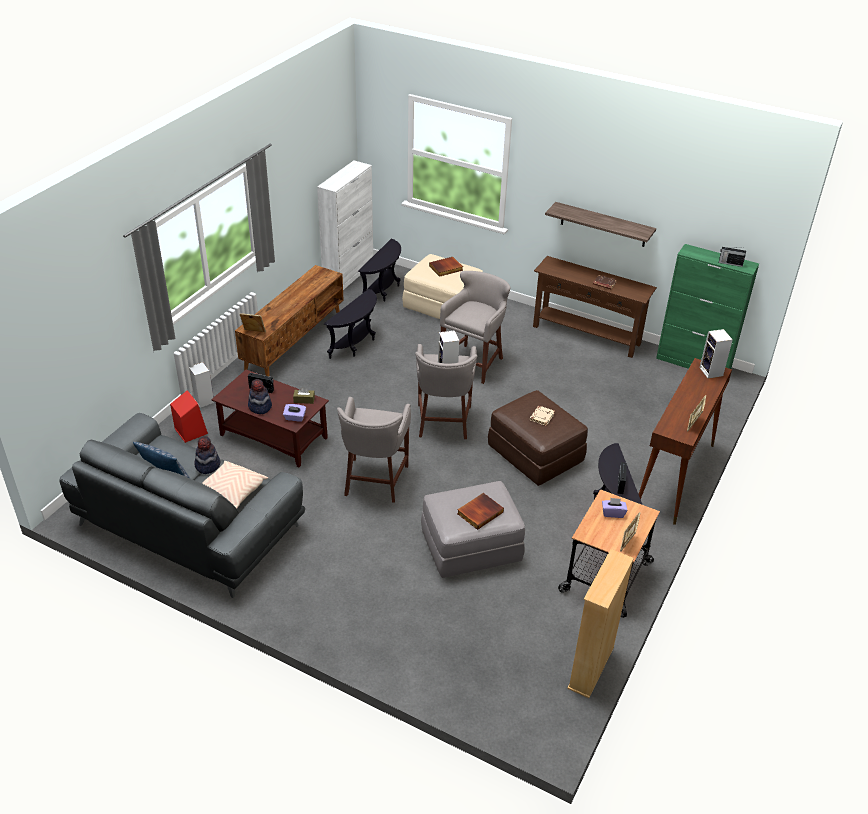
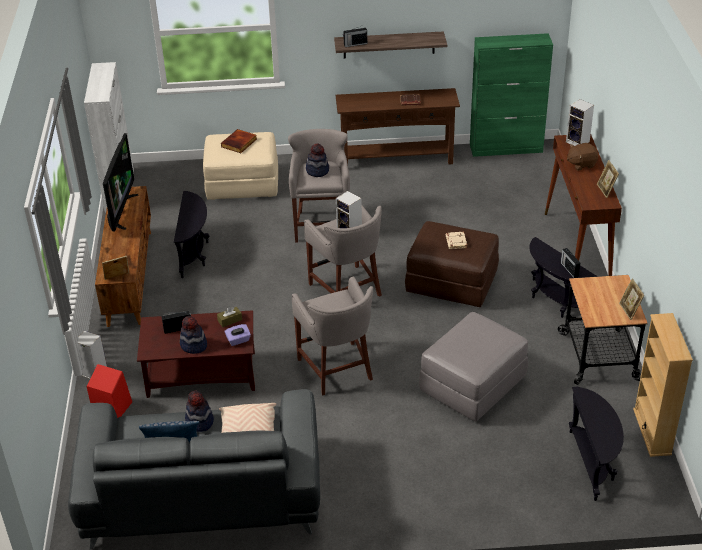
camera: 30 degrees left, 0 degrees up
(305, 285) = (121, 211): none -> television
(383, 291) = (171, 192): black side table -> black side table (593, 463)
(474, 311) = (317, 170): none -> hat
(479, 512) = (484, 344): book -> none
(613, 513) = (596, 292): purple tissue box -> none
(694, 392) = (581, 164): none -> brown plush toy
(730, 263) = (527, 41): radio -> radio (355, 44)

